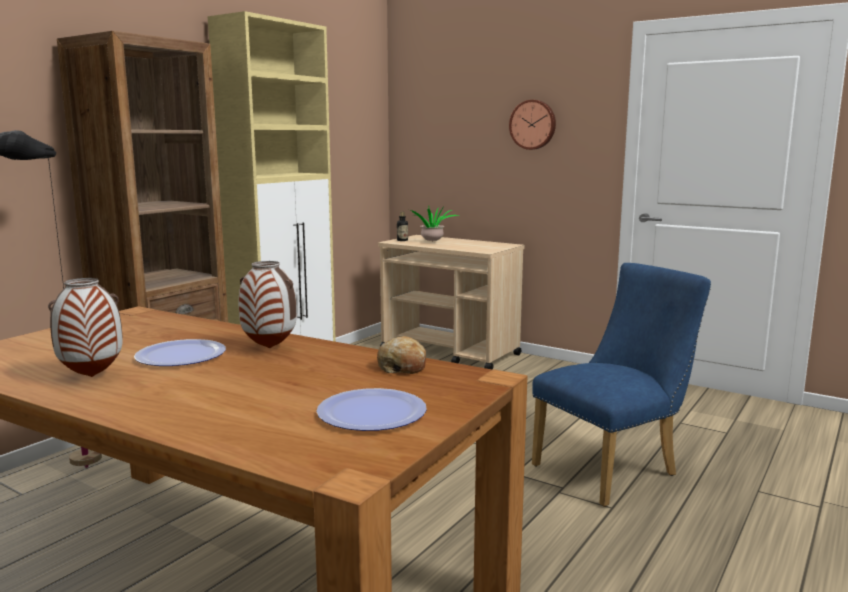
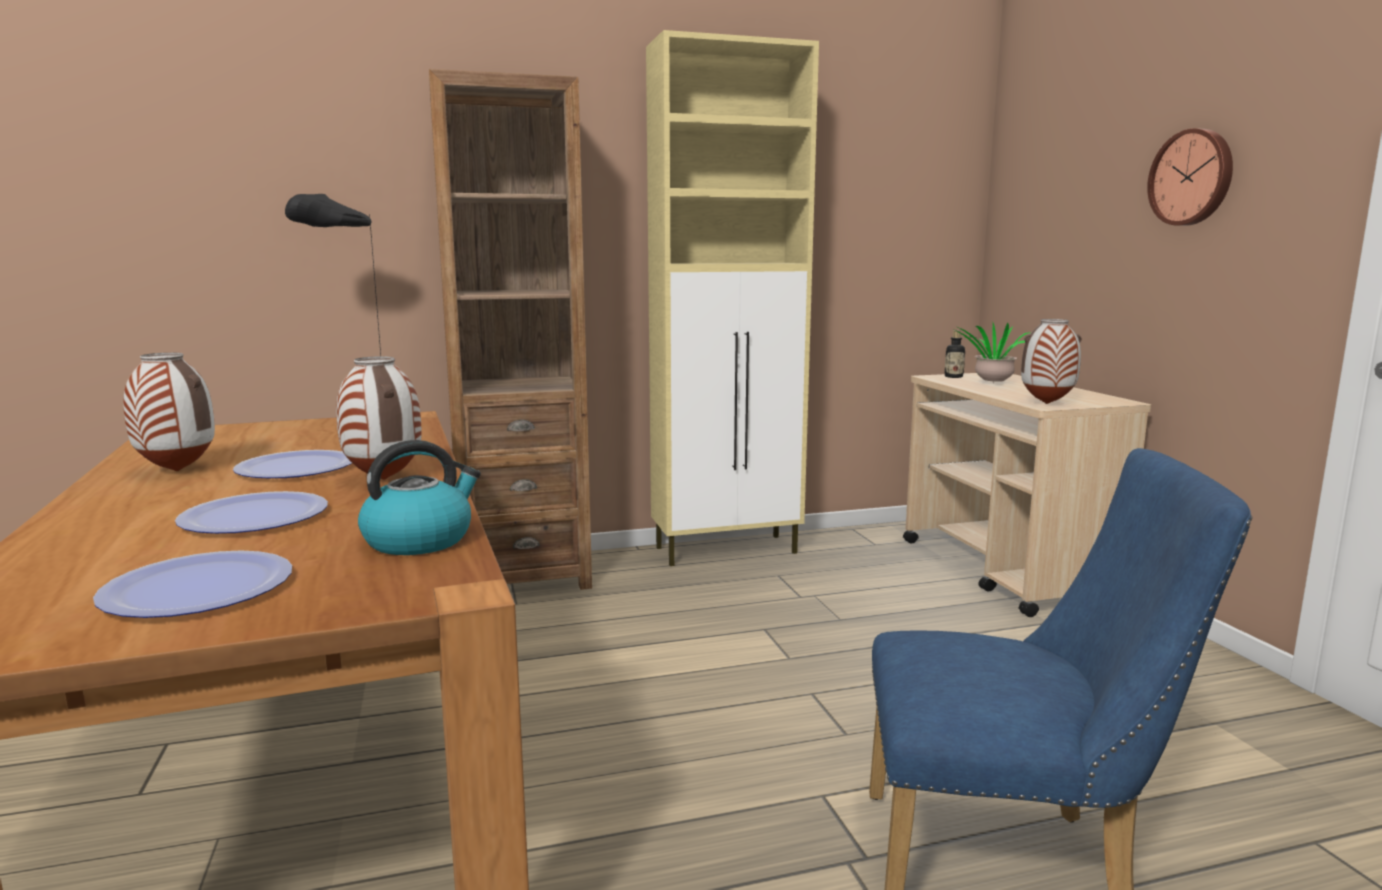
camera: 40 degrees right, 0 degrees up
(266, 381) = (255, 516): none -> plate
(402, 367) = (420, 540): bread -> kettle
(484, 250) = (1046, 404): none -> vase

